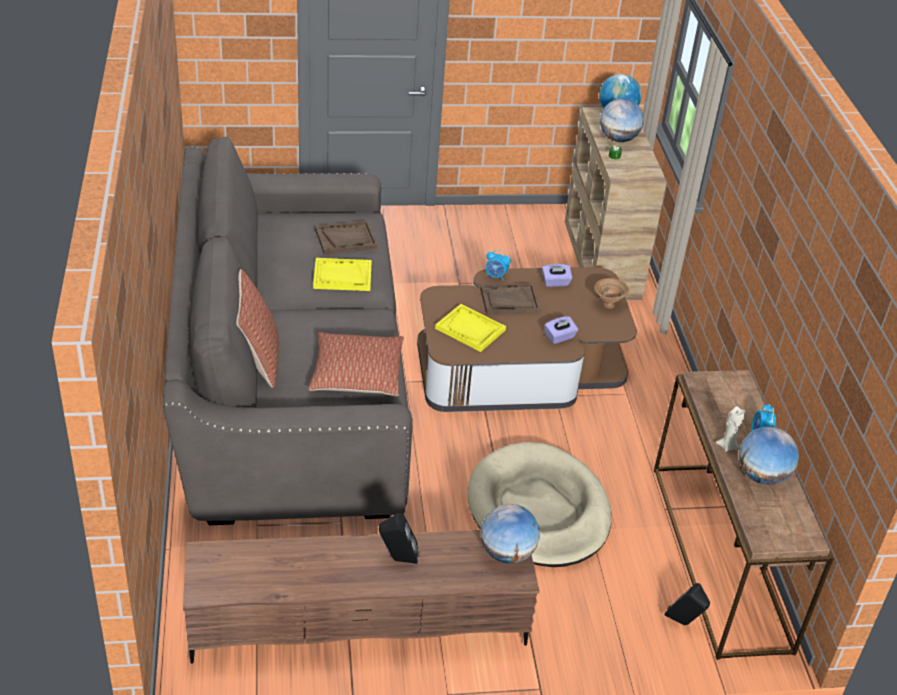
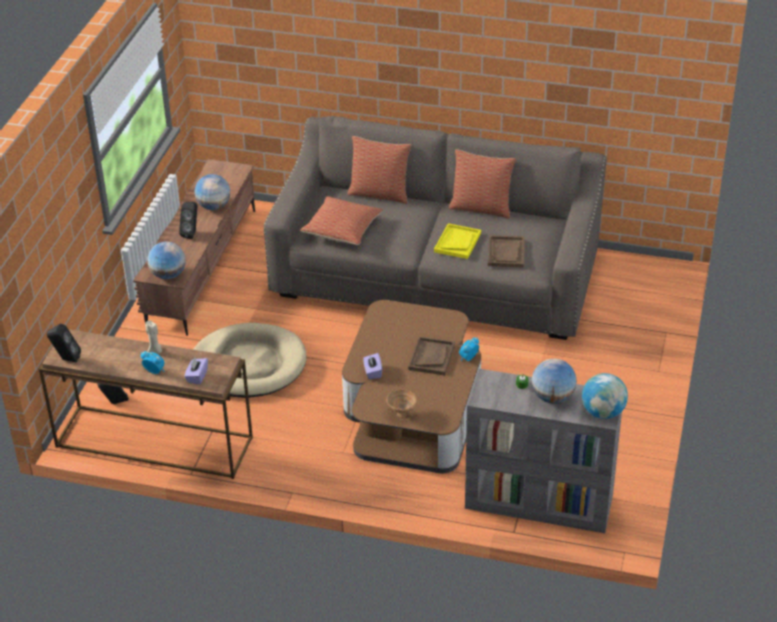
camera: 115 degrees right, 0 degrees up
(258, 271) = (481, 207): none -> pillow
(470, 329) = (404, 326): yellow tray -> none
(555, 282) = (446, 391): purple tissue box -> purple tissue box (197, 376)
(603, 259) = (539, 502): brown bookcase -> grey bookcase
(761, 476) = (119, 357): globe -> globe (214, 206)
(804, 527) = (66, 359): none -> black speaker

